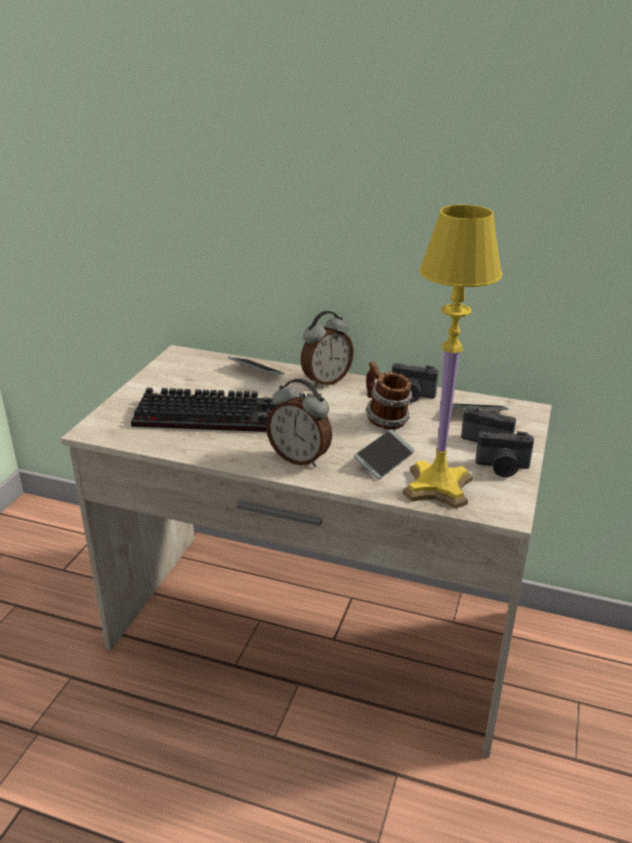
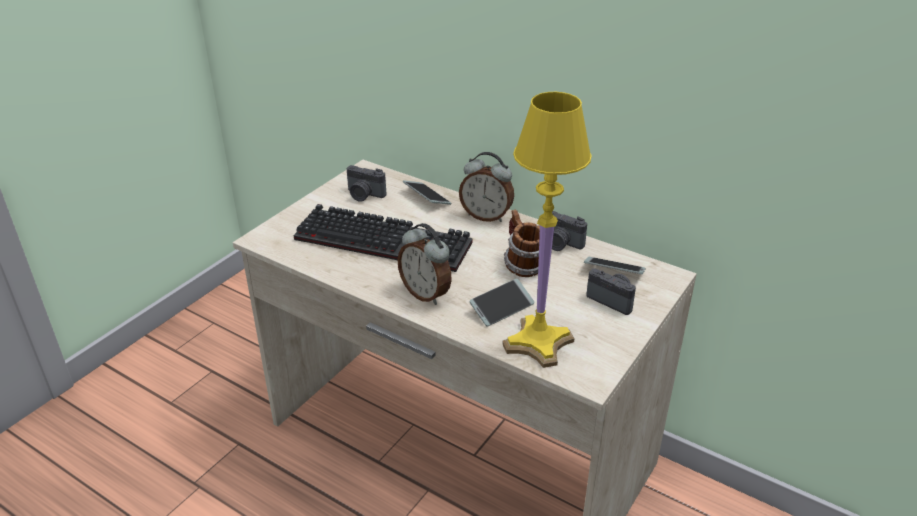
camera: 15 degrees right, 5 degrees up
(325, 380) = (486, 216): alarm clock -> alarm clock turned 45 degrees clockwise
(502, 468) = (610, 333): camera -> camera (364, 195)

